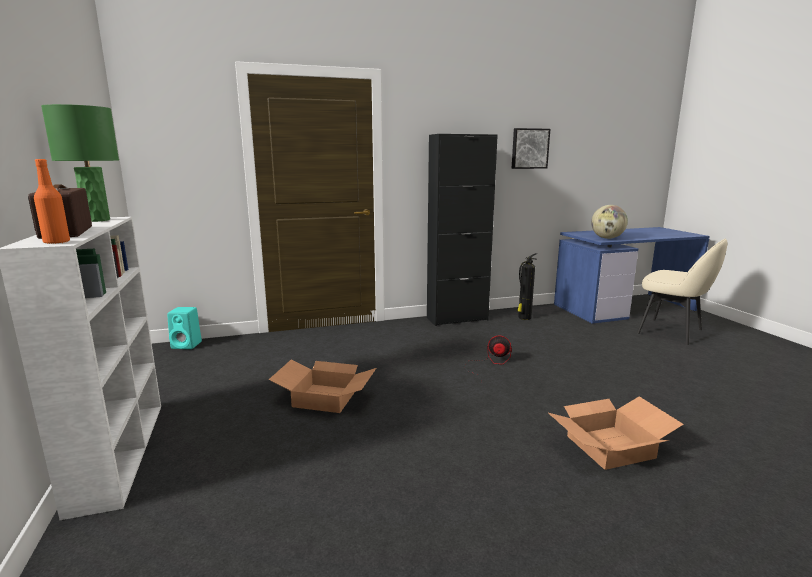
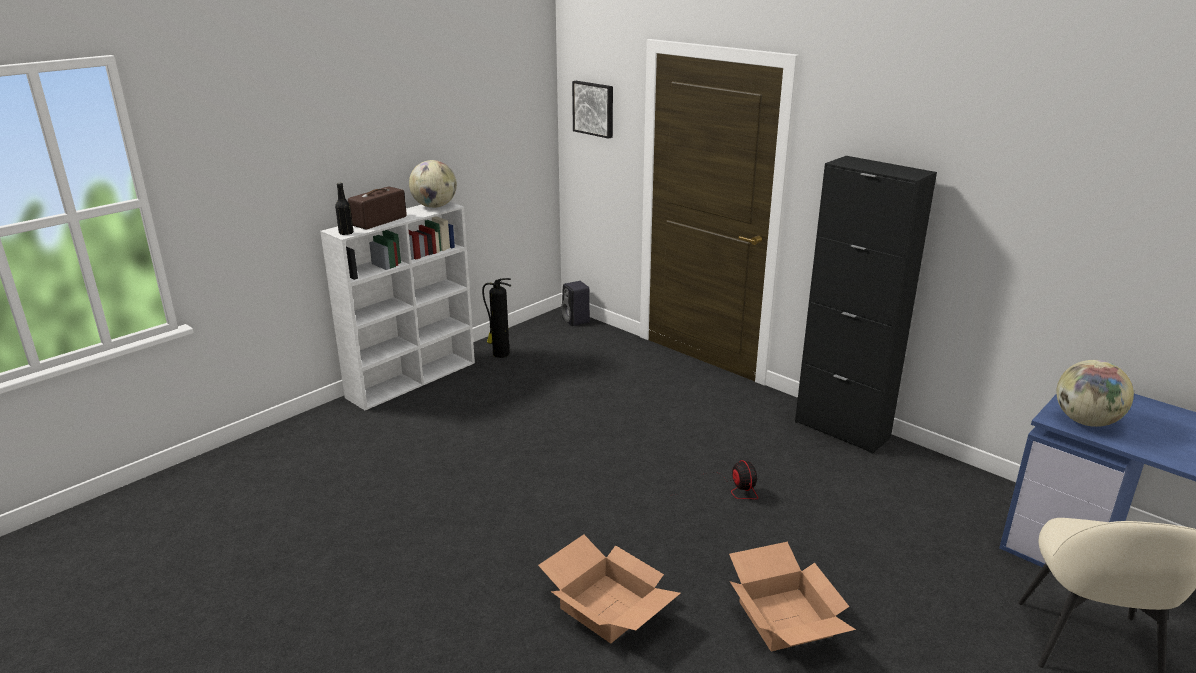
camera: 60 degrees right, 10 degrees up
(57, 242) = (346, 233): orange bottle -> black bottle
(97, 220) = (435, 206): green table lamp -> globe
(187, 345) = (576, 321): turquoise speaker -> black speaker
(326, 397) = (552, 421): cardboard box -> cardboard box (787, 619)
(524, 318) = (927, 480): fire extinguisher -> fire extinguisher (500, 354)
(529, 148) = (1030, 209): picture -> picture (594, 108)

